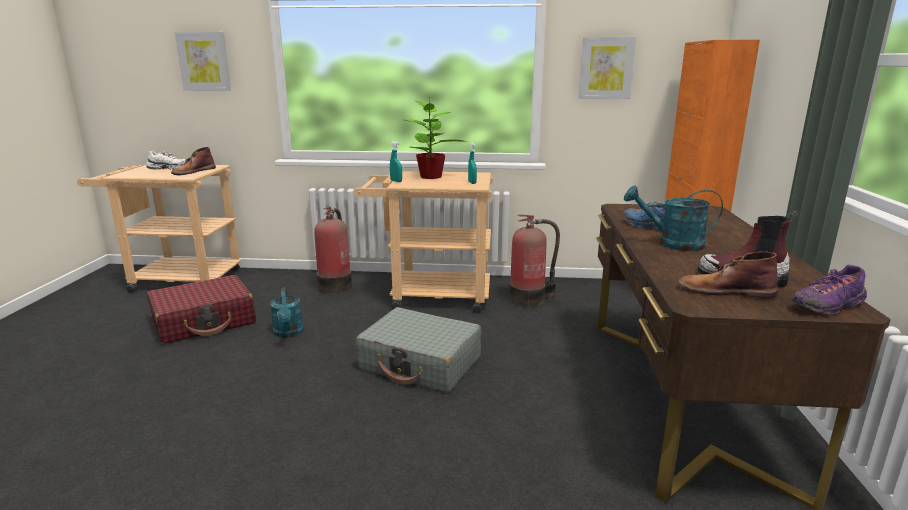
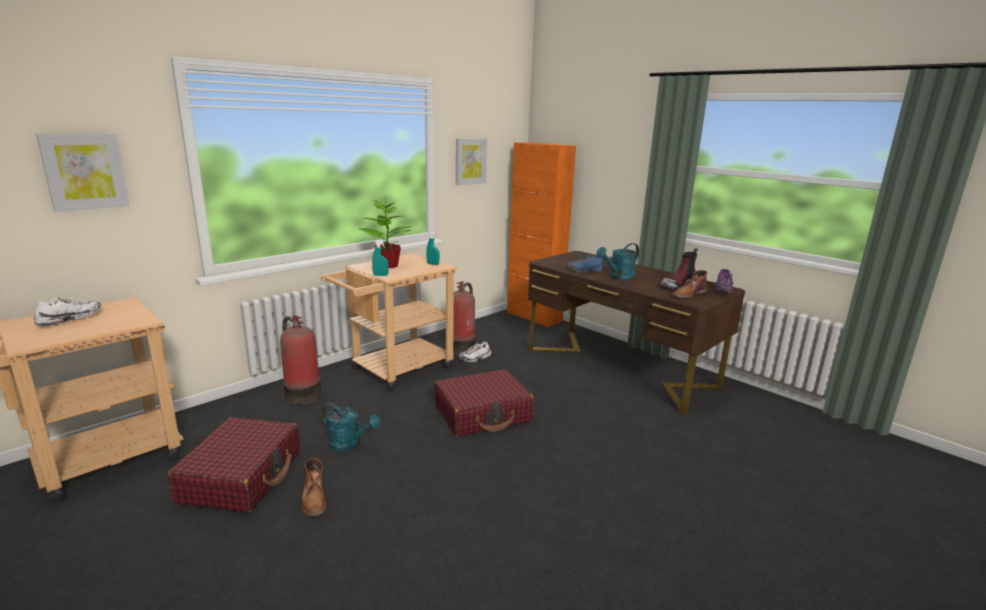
camera: 50 degrees left, 0 degrees up
(193, 171) = (124, 314): brown boot -> brown boot (314, 498)
(421, 363) = (483, 414): grey suitcase -> red suitcase
(520, 314) = (475, 358): none -> white shoe

